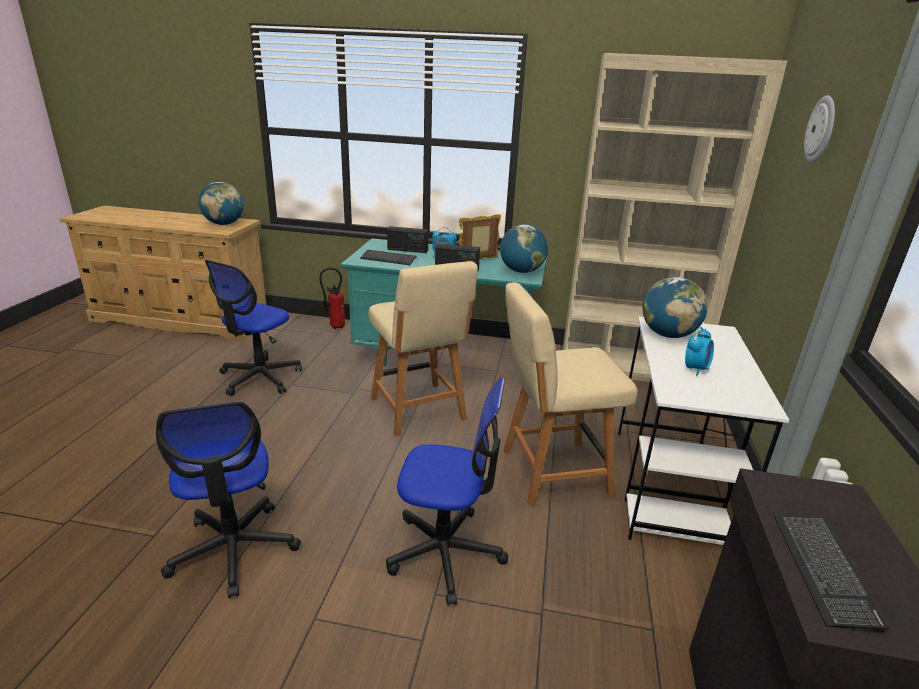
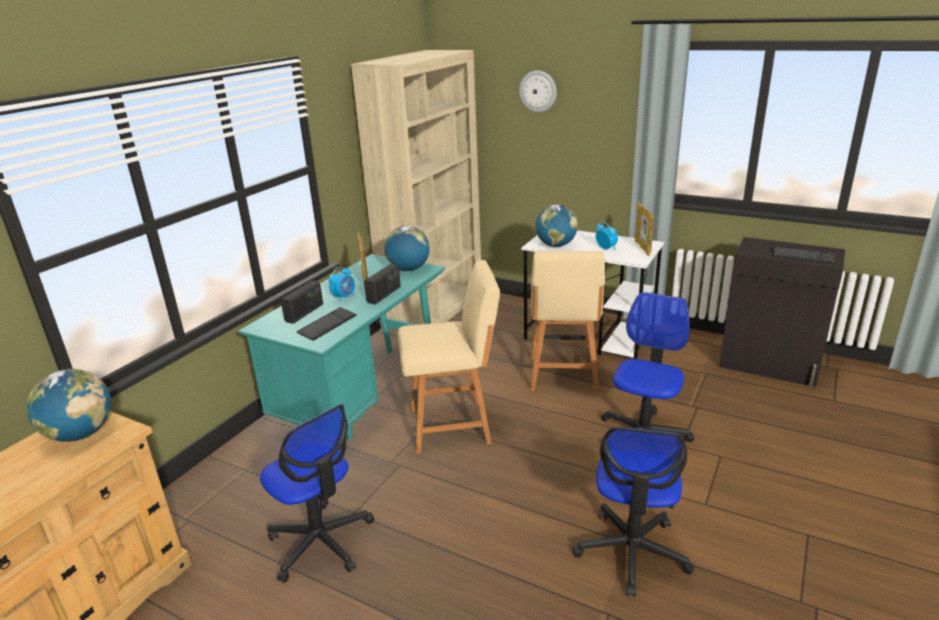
camera: 70 degrees left, 0 degrees up
(234, 549) = (632, 551): office chair -> office chair turned 105 degrees clockwise
(335, 326) = (219, 470): fire extinguisher -> none
(729, 398) = (642, 248): none -> picture frame

